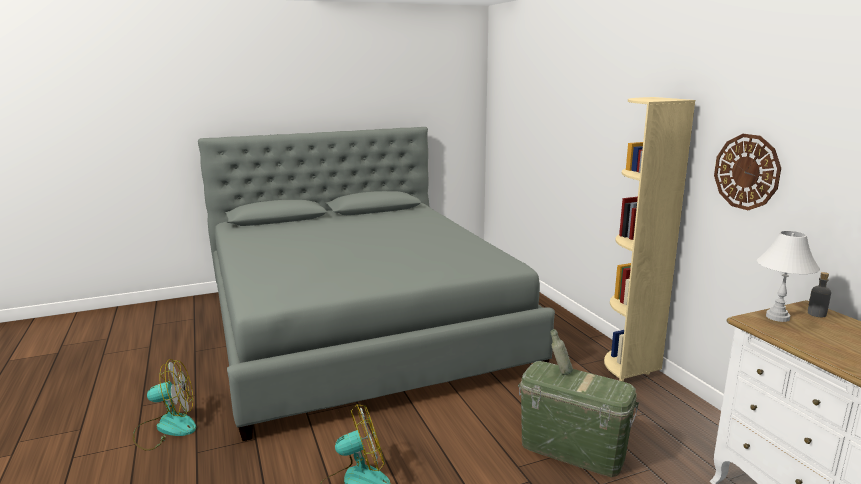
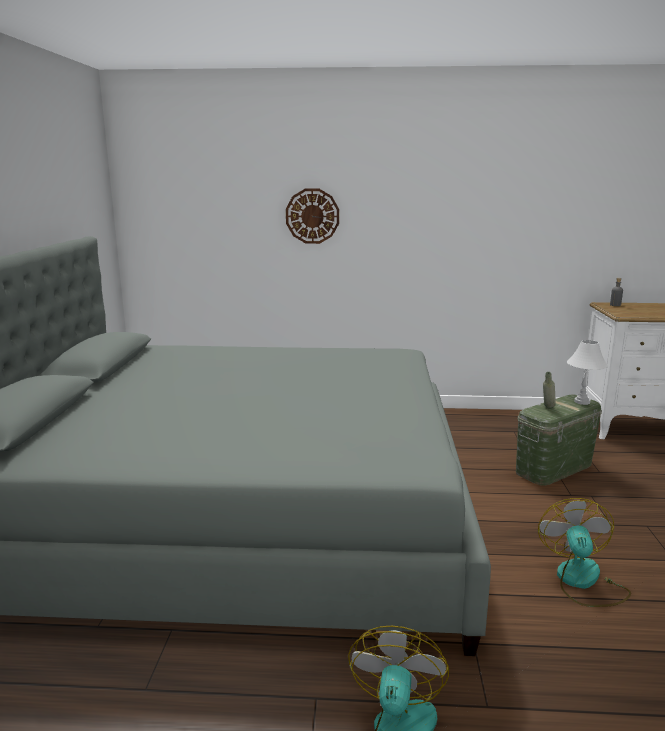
camera: 65 degrees left, 0 degrees up
(626, 369) = (447, 417): beige bookcase -> none
(746, 172) = (528, 227): wall clock -> wall clock (312, 216)
(777, 317) = (619, 311): white table lamp -> white table lamp (582, 402)

